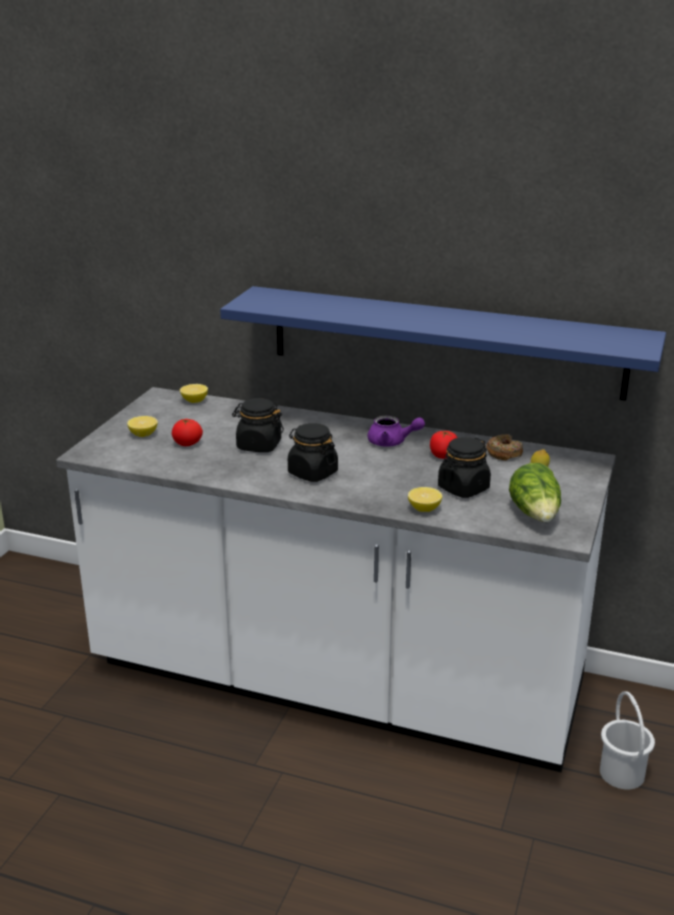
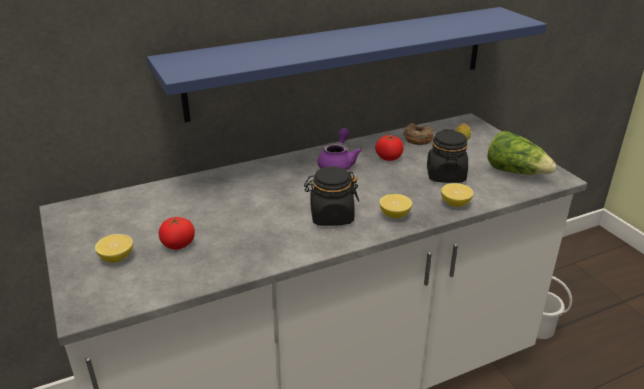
camera: 45 degrees left, 5 degrees up
(194, 401) = (111, 201): lemon -> lemon (394, 215)
(258, 445) = (245, 214): black jar -> none
(392, 442) = (338, 163): purple teapot -> purple teapot turned 45 degrees counterclockwise

